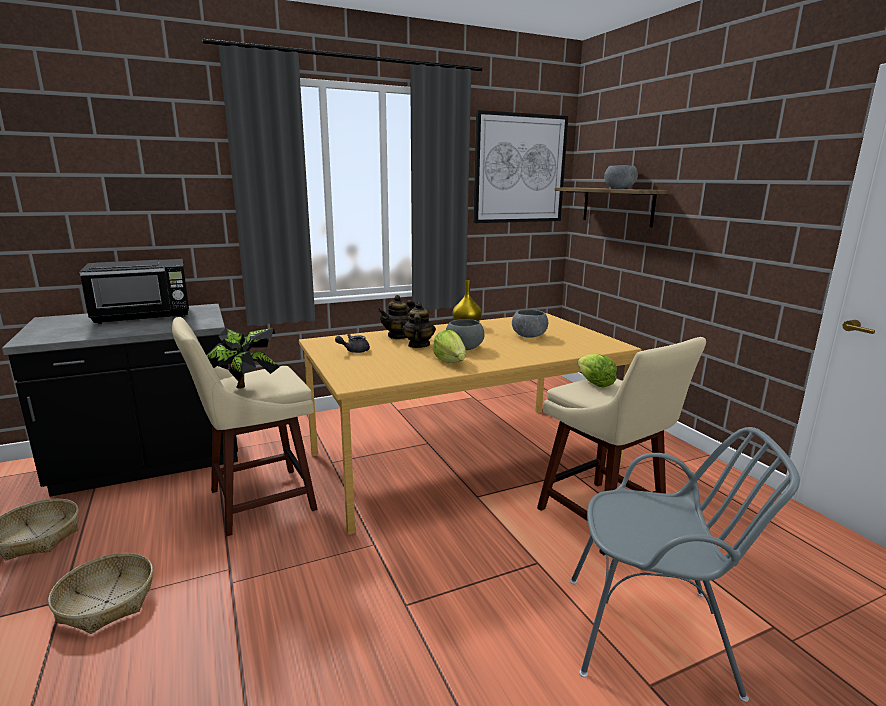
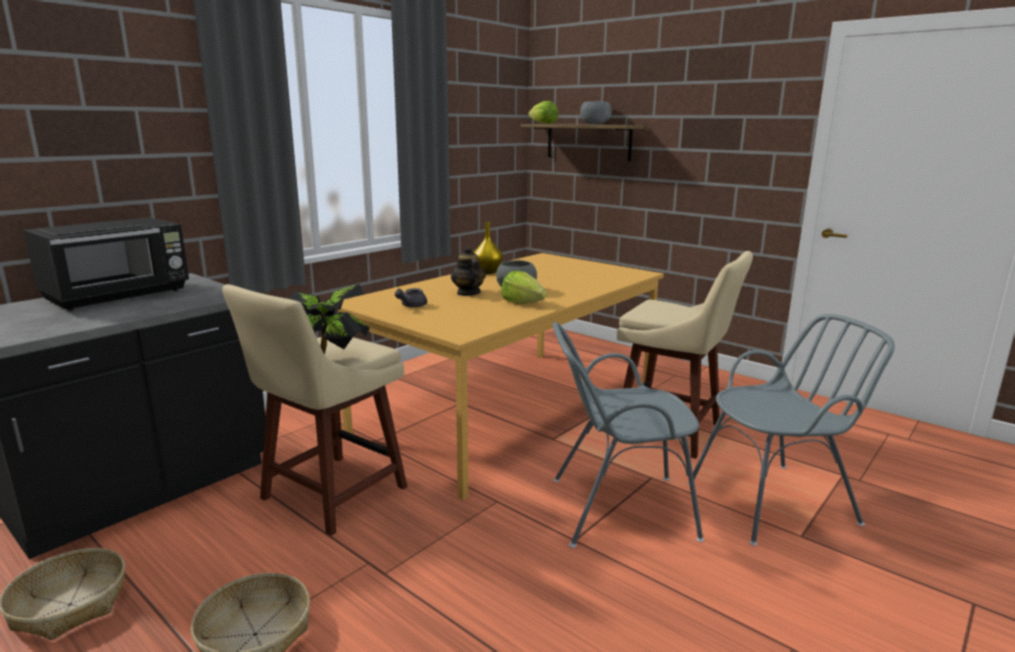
camera: 25 degrees left, 0 degrees up
(398, 336) = (433, 287): teapot -> none
(472, 585) = (616, 509): none -> grey chair
(520, 169) = (486, 104): picture -> none
(529, 336) = (558, 274): grey bowl -> none
(594, 383) = (651, 306): lettuce -> lettuce (543, 123)

